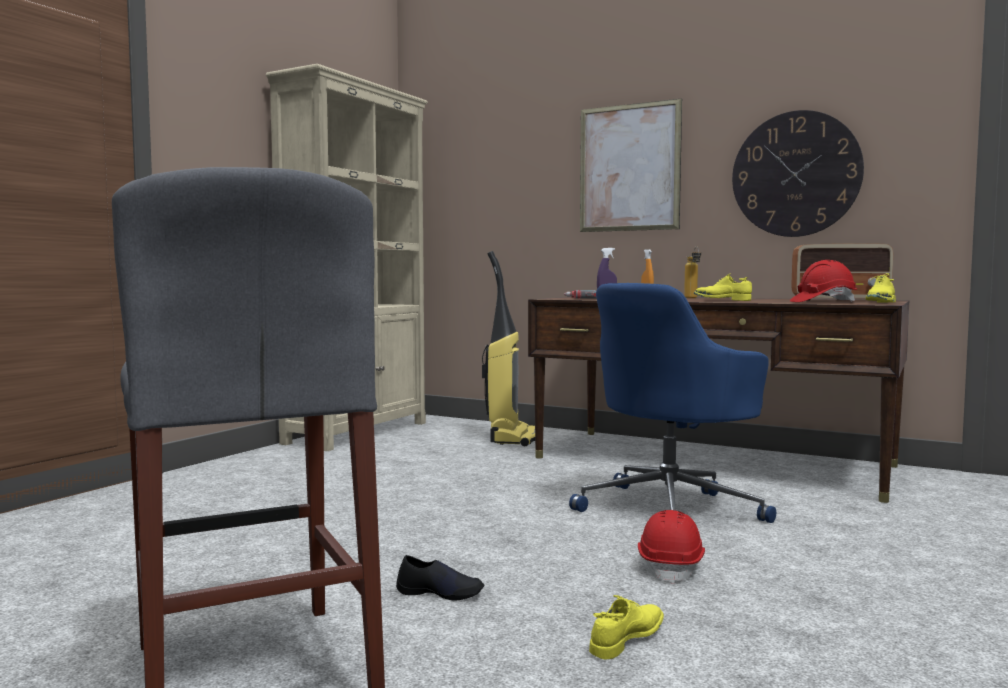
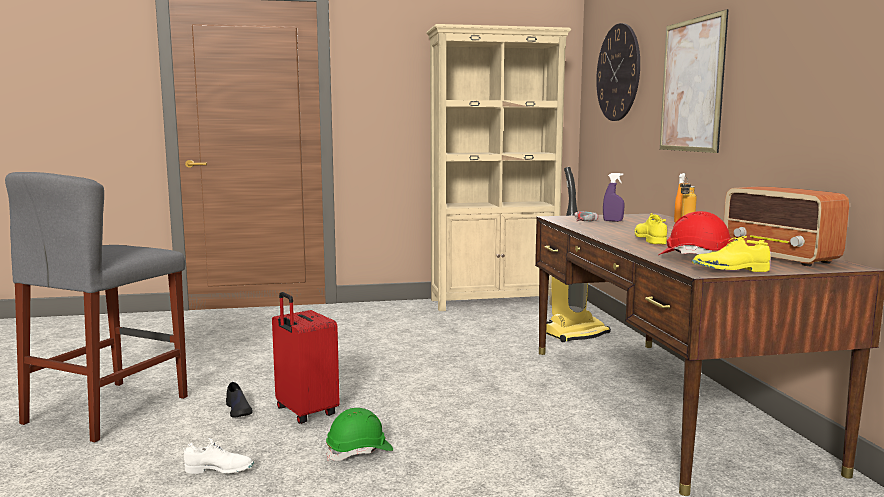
camera: 50 degrees right, 5 degrees up
(516, 564) = (305, 412): none -> red suitcase
(627, 640) = (219, 470): yellow shoe -> white shoe
(671, 509) = (491, 421): blue office chair -> none
(671, 567) = (360, 452): red hard hat -> green hard hat
(796, 174) = (805, 95): wall clock -> wall clock (618, 73)

